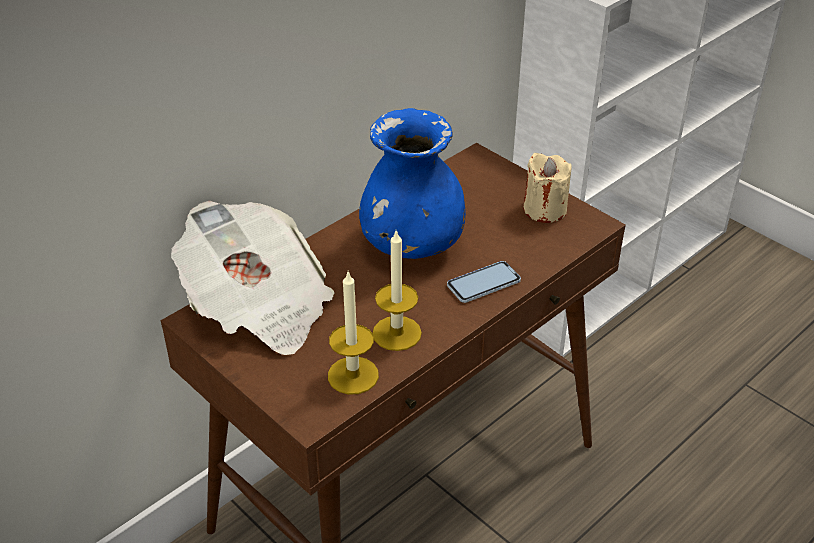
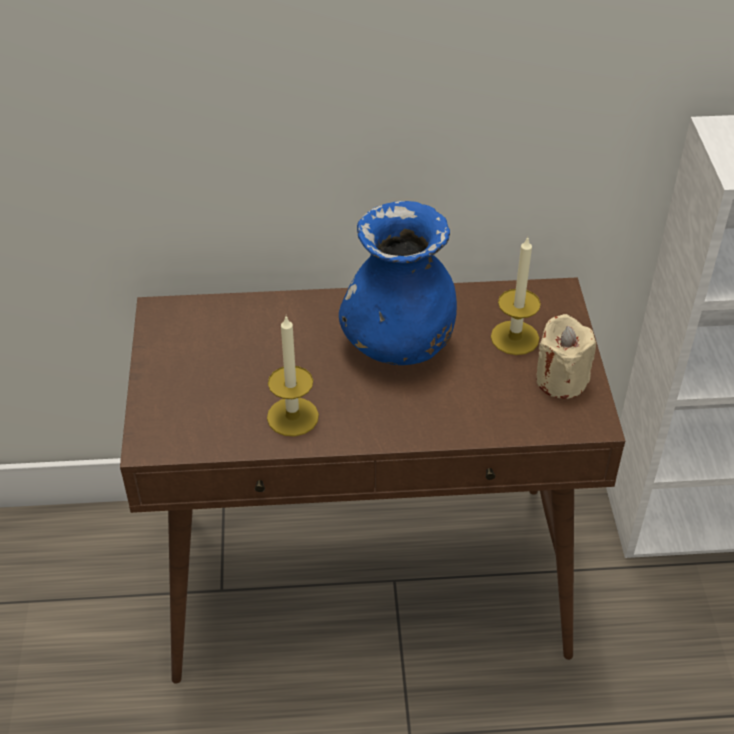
camera: 40 degrees right, 5 degrees up
(259, 306) = (216, 328): newspaper -> none
(353, 375) = (218, 431): candle -> candle (514, 338)
(483, 283) = (417, 417): phone -> none

